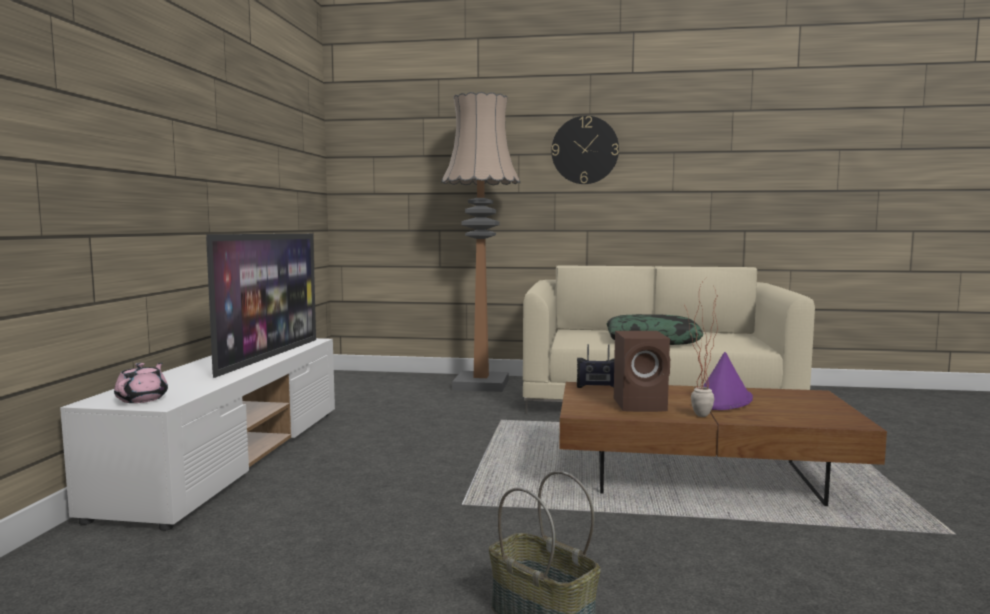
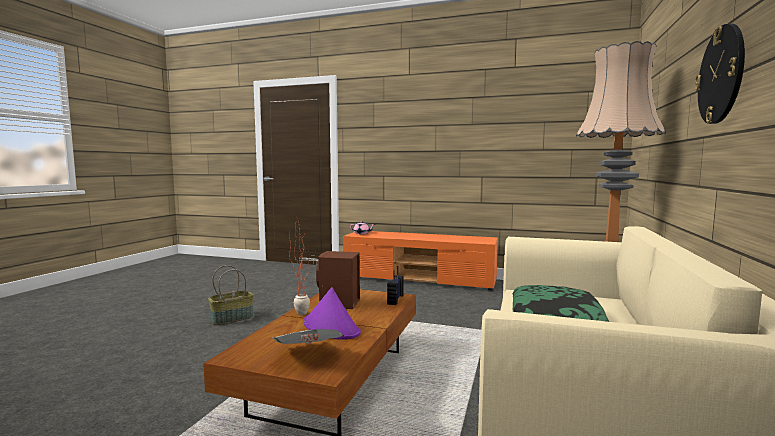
camera: 100 degrees right, 0 degrees up
(232, 456) = (420, 279): white tv stand -> orange tv stand
(269, 356) = (437, 239): television -> none
(798, 401) = (309, 356): none -> newspaper

